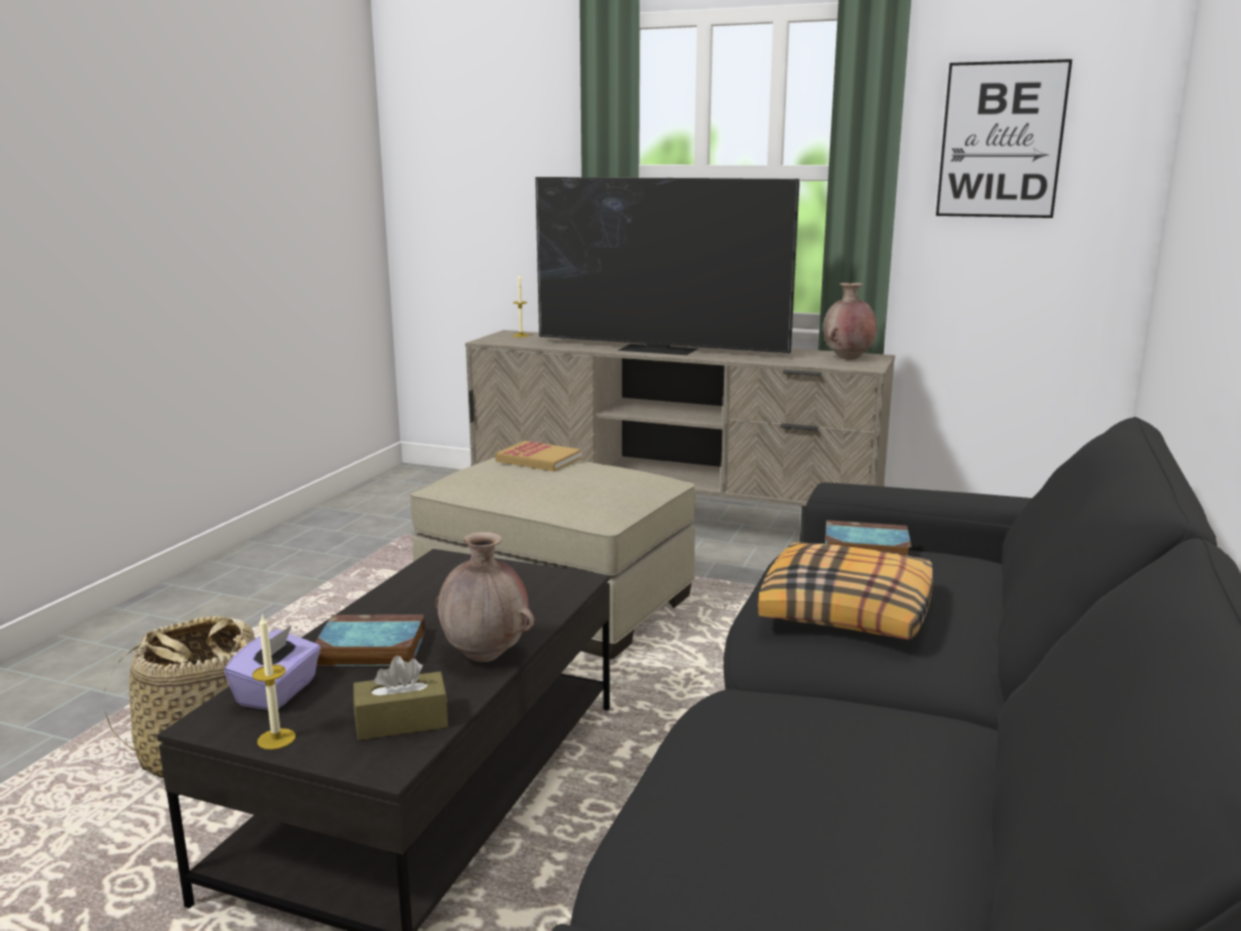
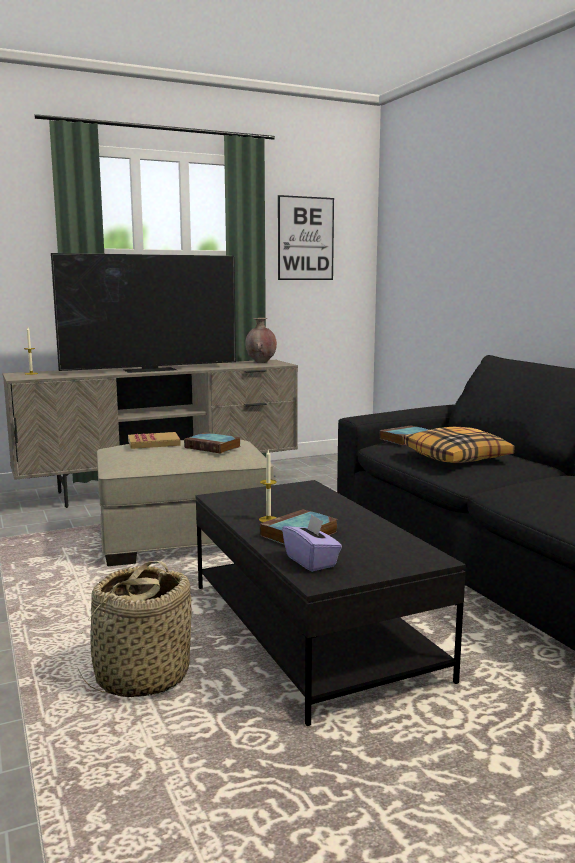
camera: 45 degrees left, 5 degrees down
(276, 739) = (366, 573): candle -> candle (268, 519)
(401, 722) = (396, 547): brown tissue box -> none
(486, 655) = (356, 518): brown vase -> none
(579, 485) = (213, 447): none -> book

